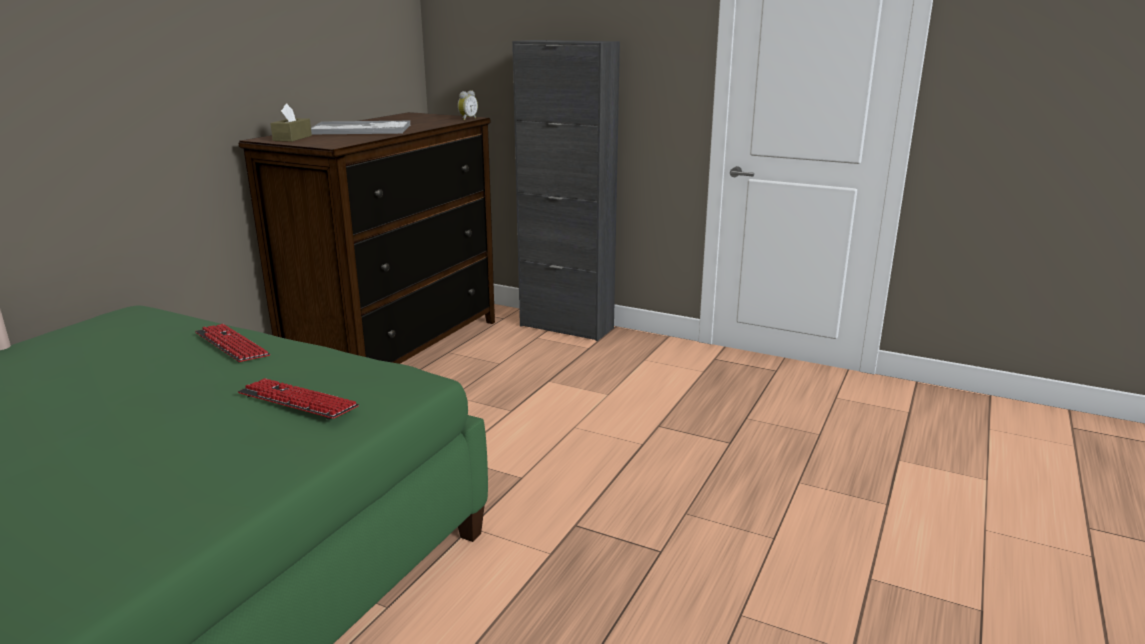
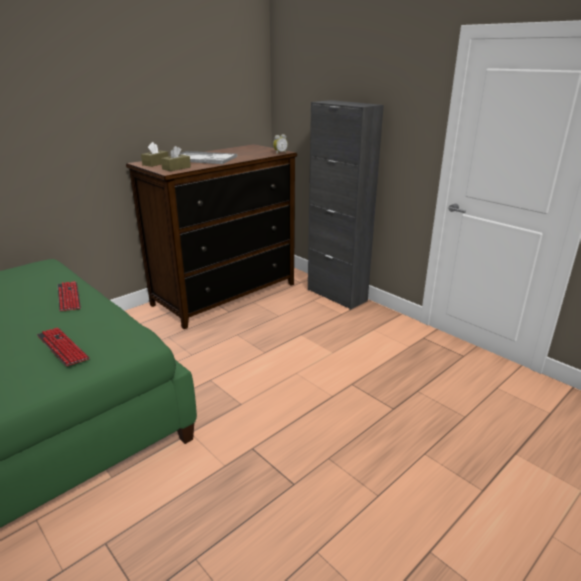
camera: 20 degrees right, 5 degrees up
(337, 141) = (176, 168): none -> brown tissue box

